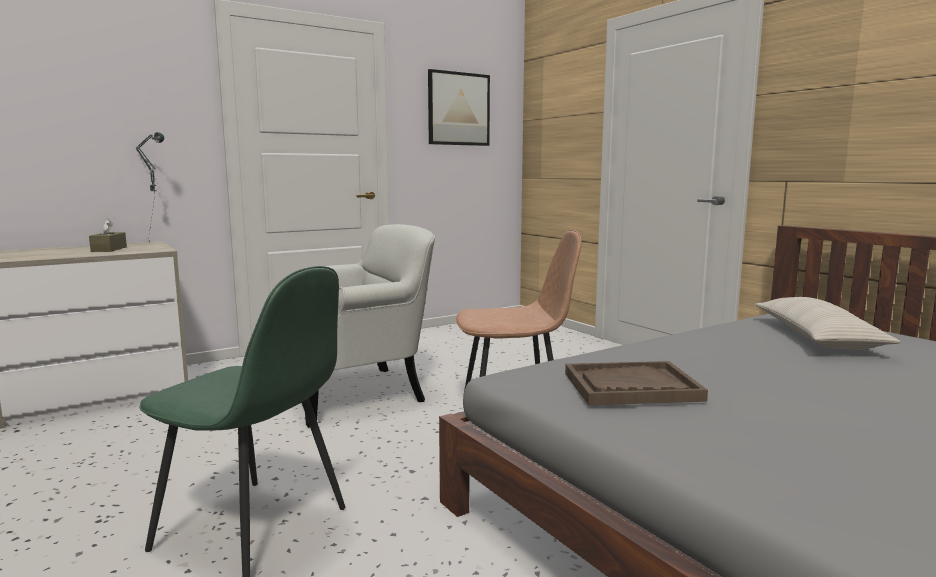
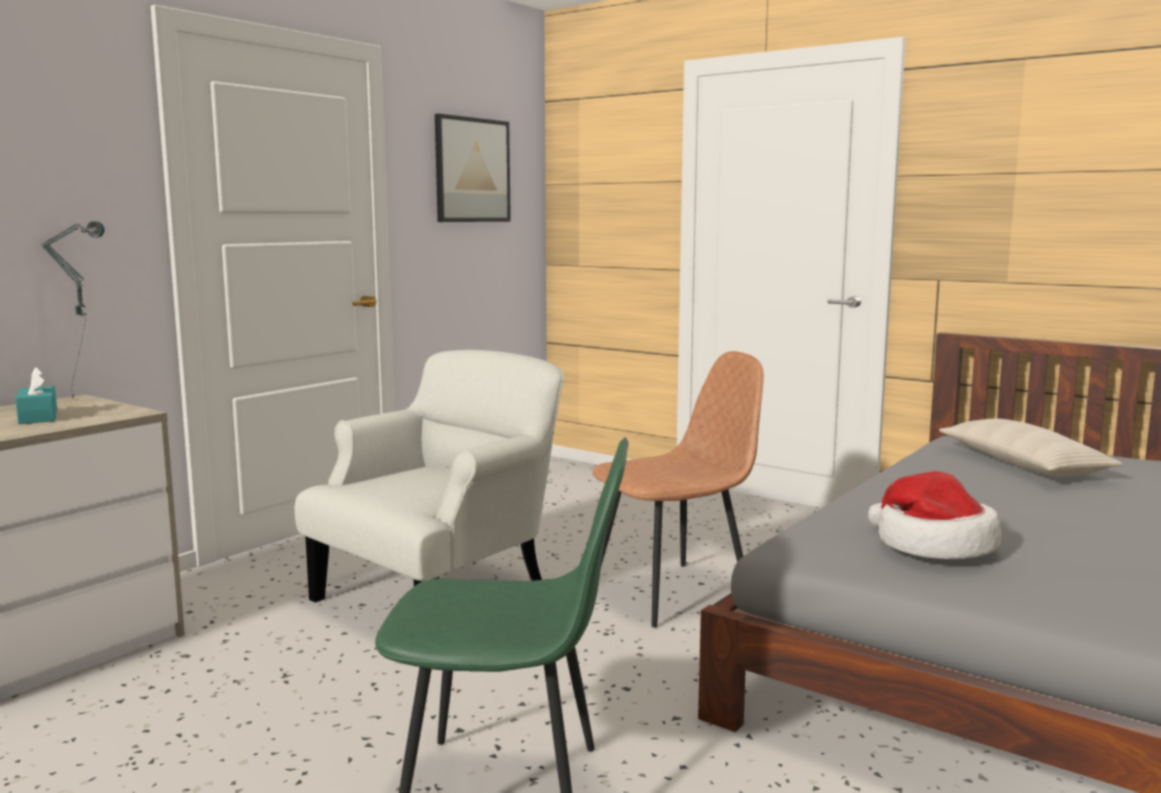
camera: 20 degrees left, 0 degrees up
(109, 249) = (38, 417): brown tissue box -> turquoise tissue box
(631, 387) = (932, 545): brown tray -> hat

